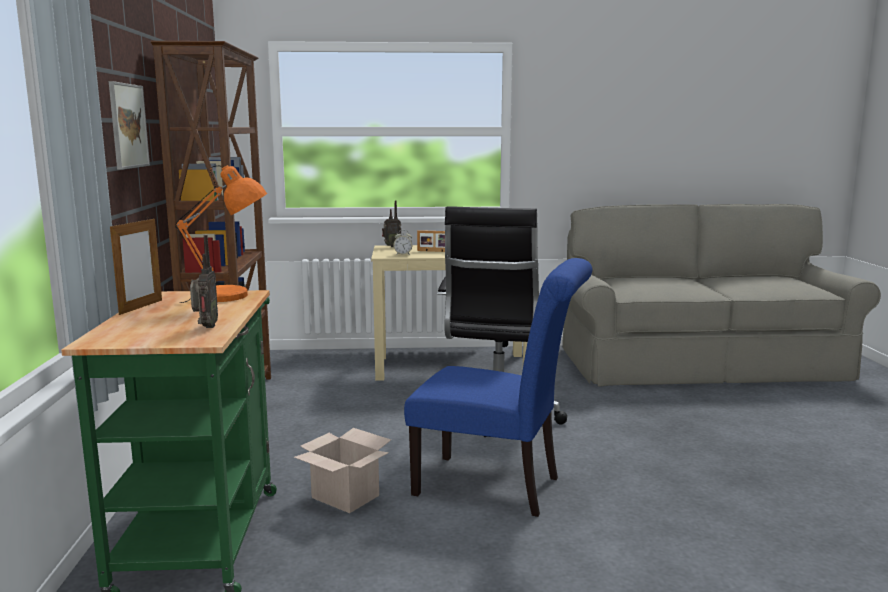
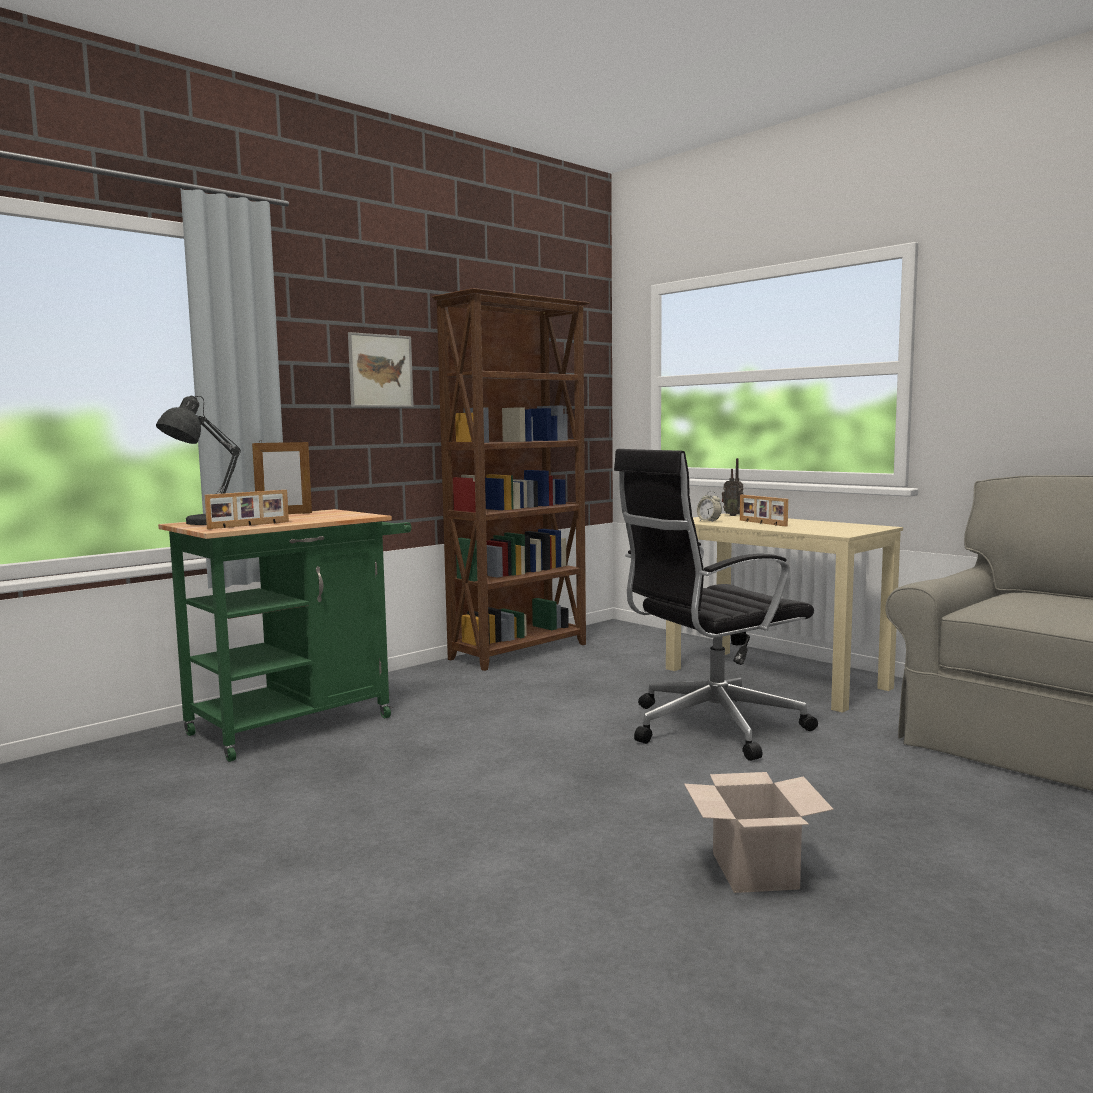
camera: 50 degrees right, 5 degrees down
(125, 335) = (205, 523): none -> grey table lamp
(205, 327) = (249, 525): radio -> picture frame
(229, 296) = (350, 515): orange table lamp -> none
(343, 496) = (422, 737): cardboard box -> cardboard box (752, 869)
(496, 487) = (541, 779): blue chair -> none

